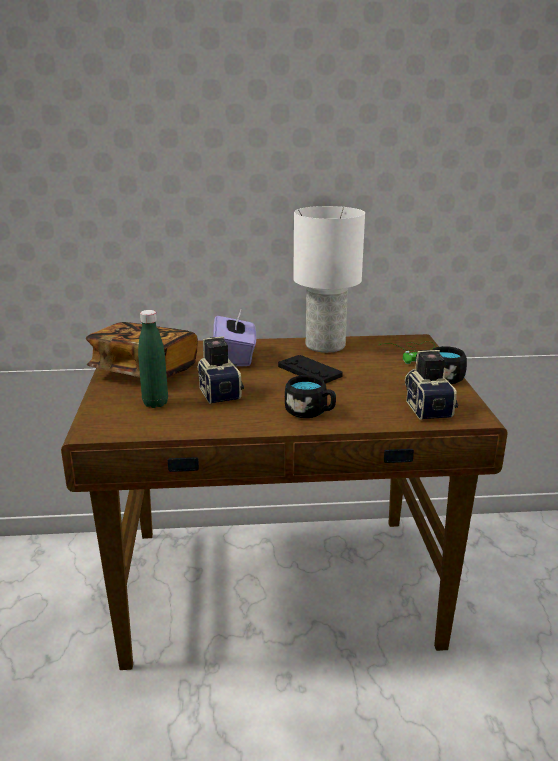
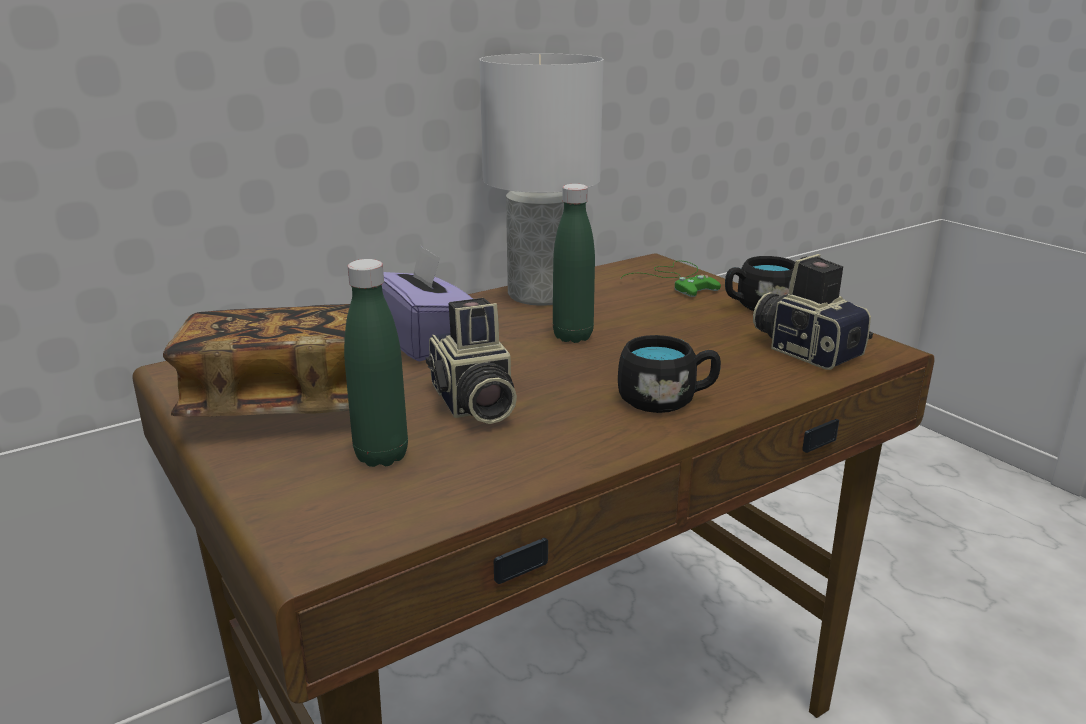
camera: 30 degrees left, 0 degrees up
(219, 391) = (472, 404): camera -> camera turned 150 degrees counterclockwise
(309, 371) = (572, 336): black game controller -> green bottle

